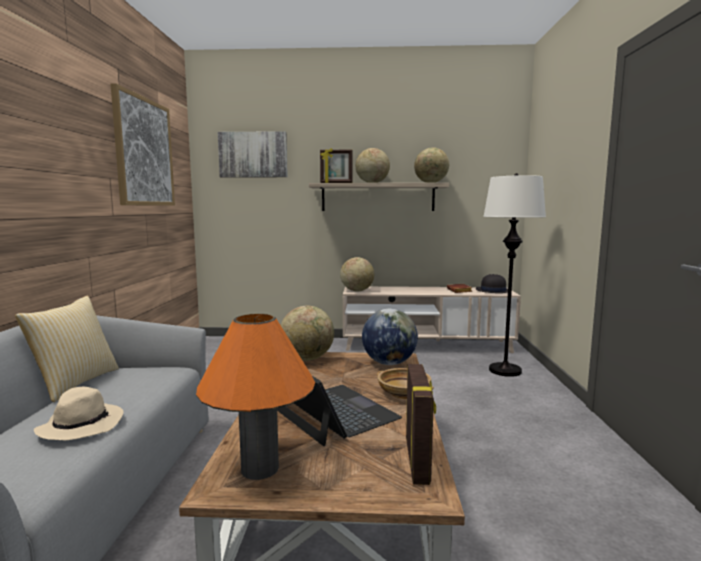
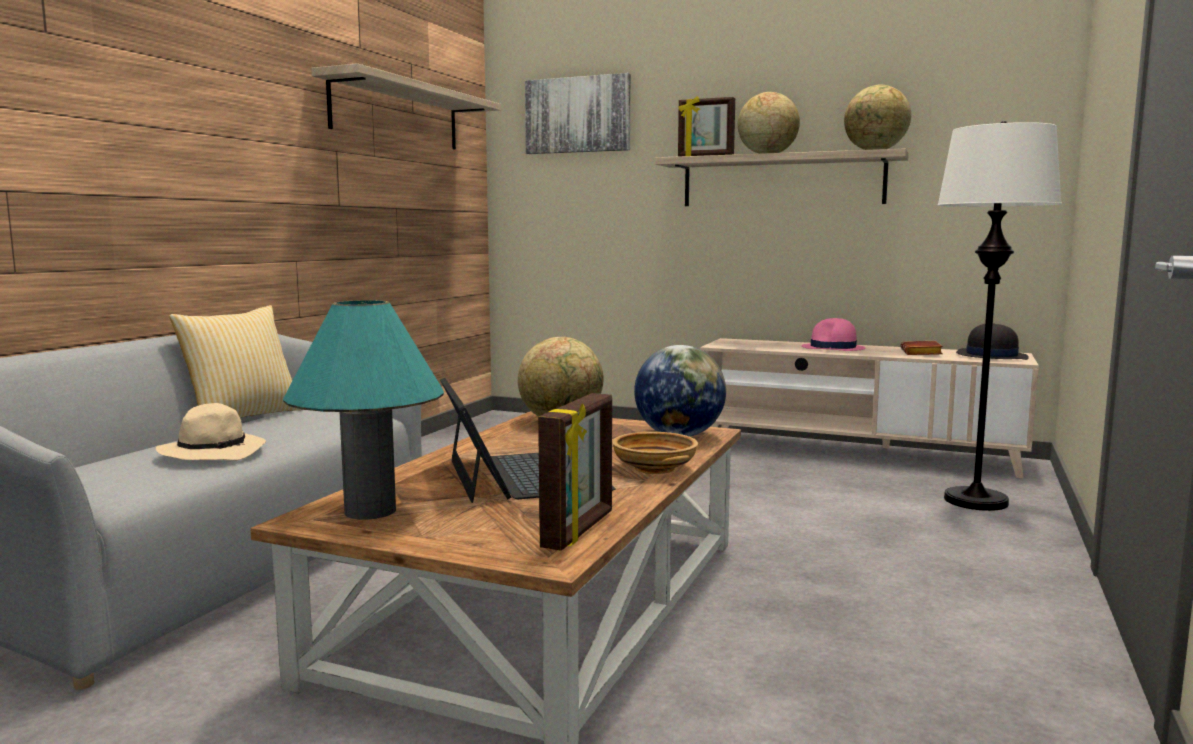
camera: 20 degrees right, 0 degrees up
(144, 152) = (397, 114): picture -> shelf
(260, 468) = (370, 511): orange table lamp -> turquoise table lamp
(357, 291) = (730, 344): globe -> none
(413, 290) = (833, 349): none -> pink hat

